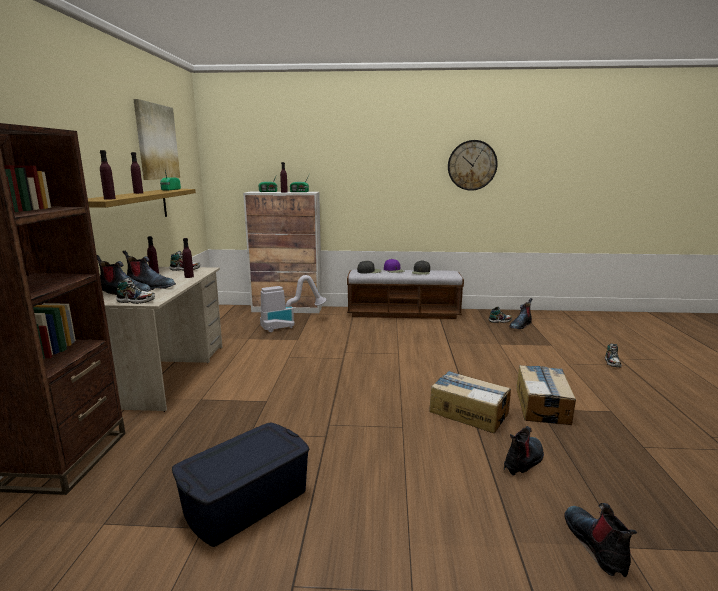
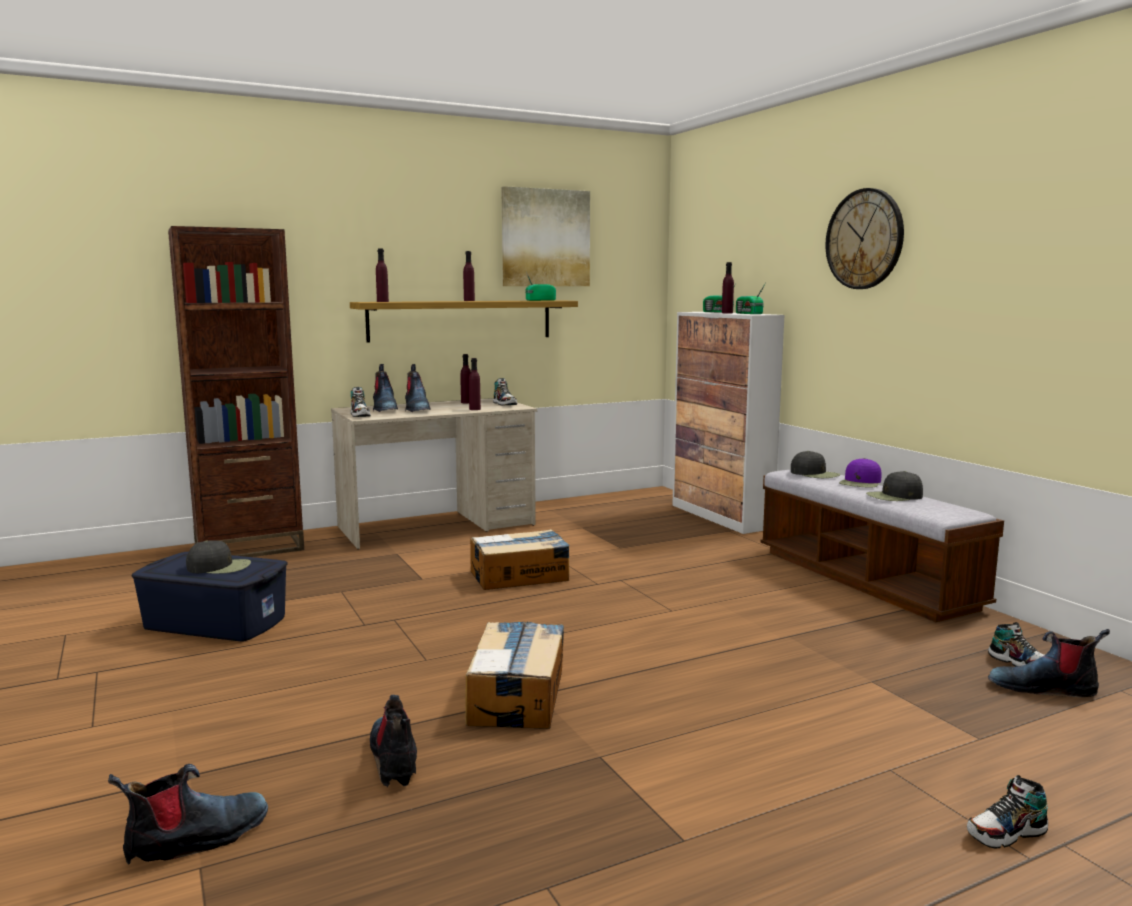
camera: 60 degrees right, 5 degrees down
(248, 452) = (220, 567): none -> black cap
(289, 325) = (663, 532): vacuum cleaner -> none
(472, 165) = (1053, 259): wall clock -> wall clock (864, 239)
(523, 461) = (395, 759): boot -> boot turned 120 degrees counterclockwise
(542, 405) = (619, 757): cardboard box -> cardboard box (520, 576)

